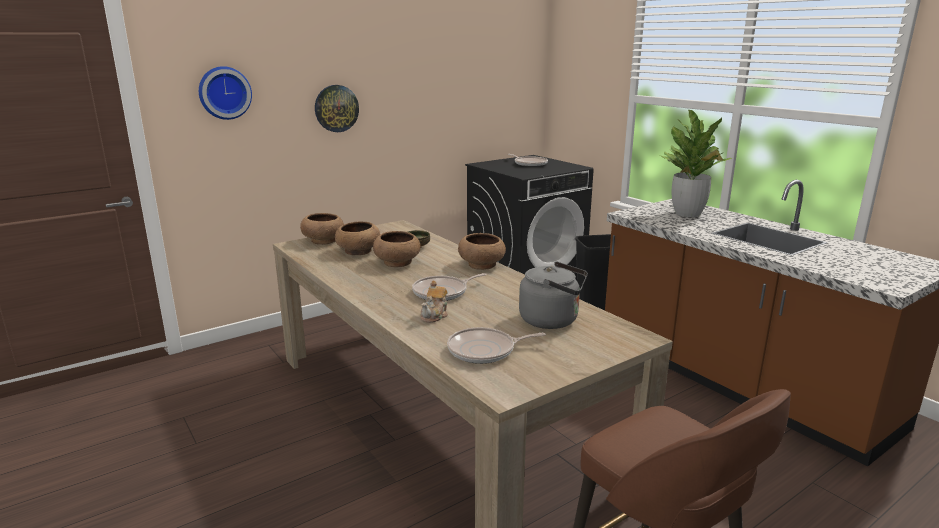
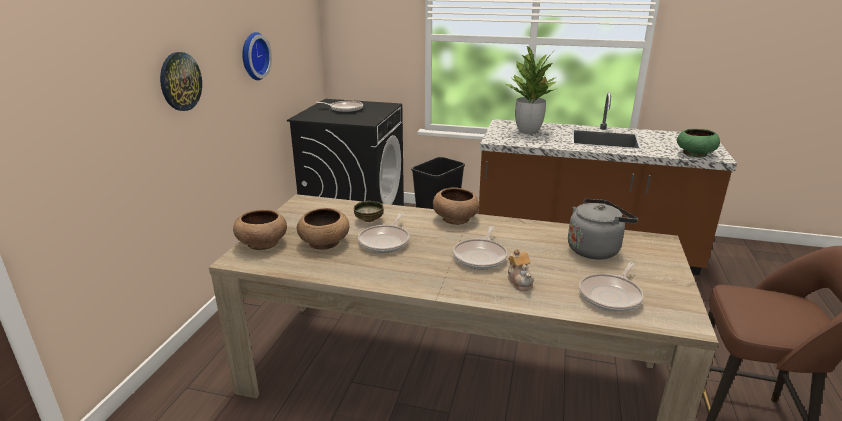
camera: 40 degrees left, 5 degrees up
(224, 93) = (62, 82): wall clock -> wall clock (253, 56)
(398, 262) = (385, 241): brown bowl -> frying pan
(859, 275) = (694, 154): none -> green bowl

